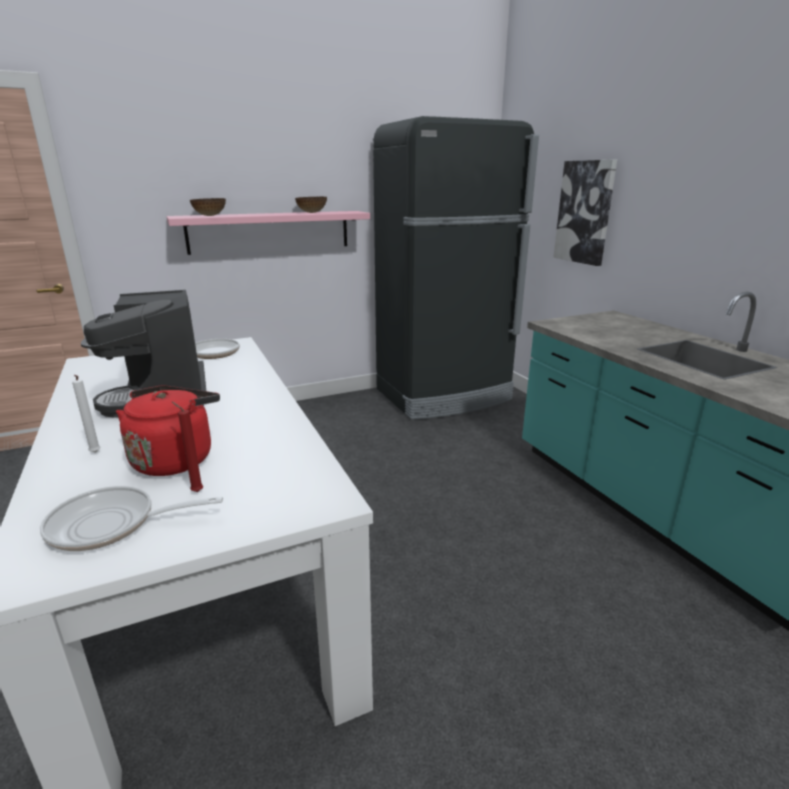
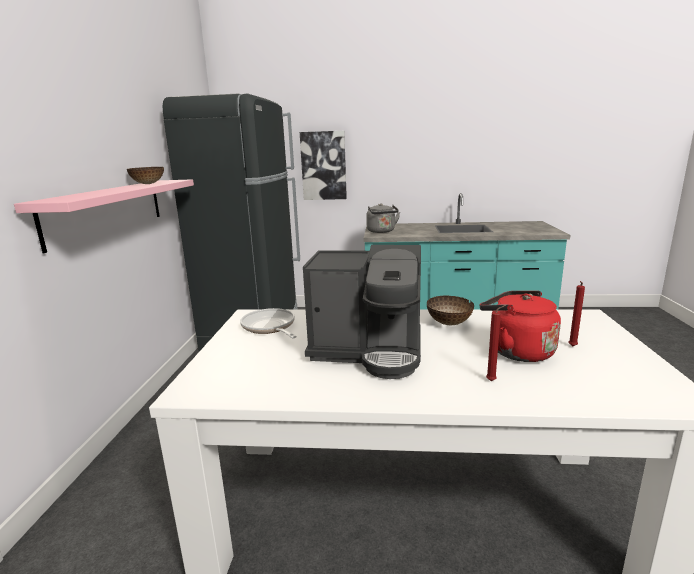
camera: 60 degrees left, 5 degrees down
(95, 453) = (492, 381): white candle -> red candle
(111, 525) = (617, 373): frying pan -> none
(209, 216) = (81, 196): bowl -> bowl (449, 323)
(579, 323) = (382, 231): none -> grey kettle

